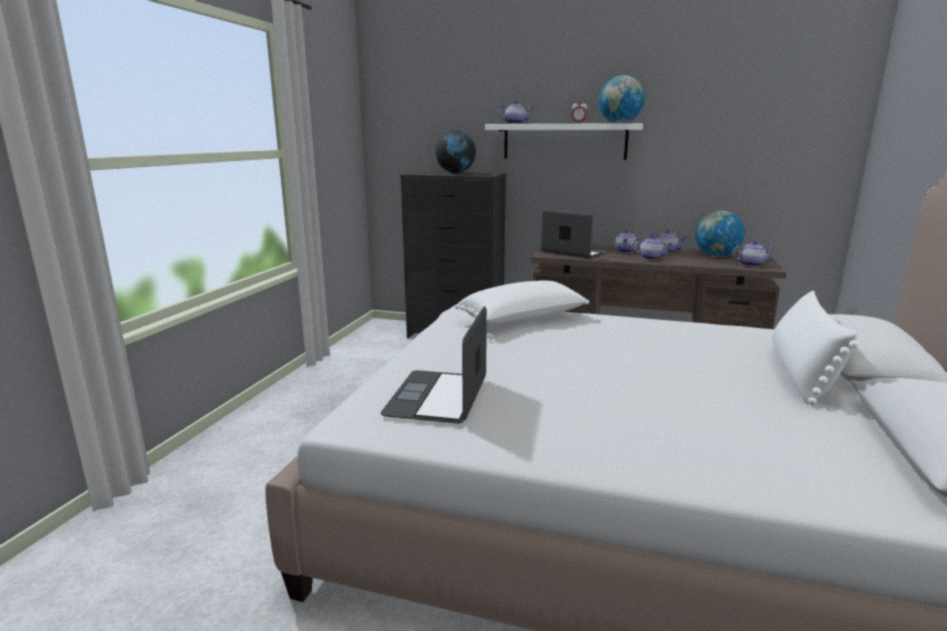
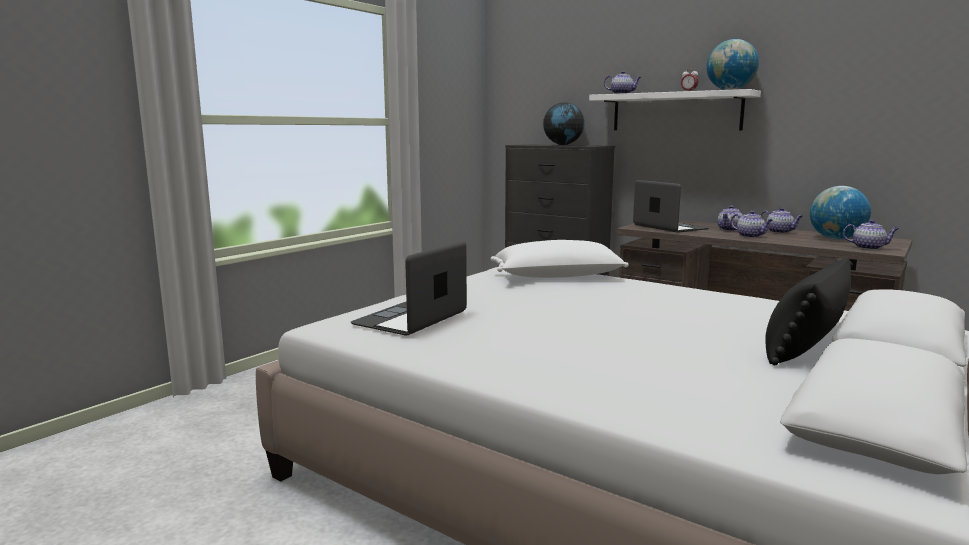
camera: 20 degrees right, 5 degrees down
(801, 373) = (805, 342): white pillow -> black pillow

